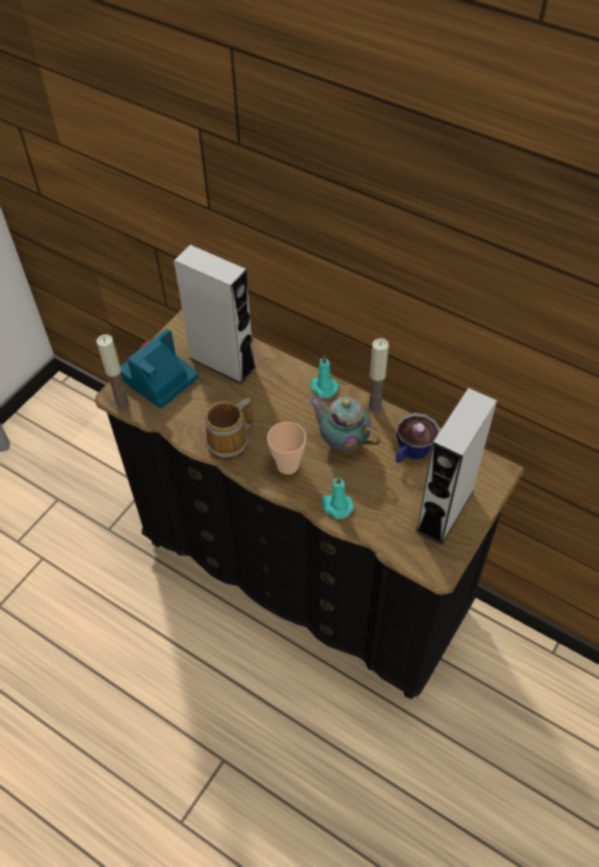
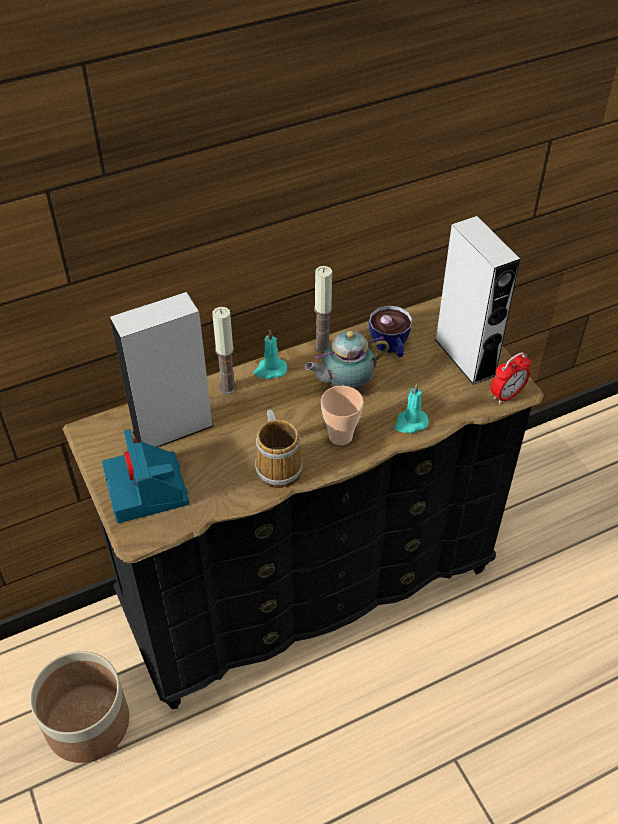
camera: 60 degrees left, 5 degrees down
(117, 502) = (88, 722): none -> planter
(122, 402) = (151, 535): candle -> candle (228, 388)
(422, 562) = (506, 395): none -> alarm clock

